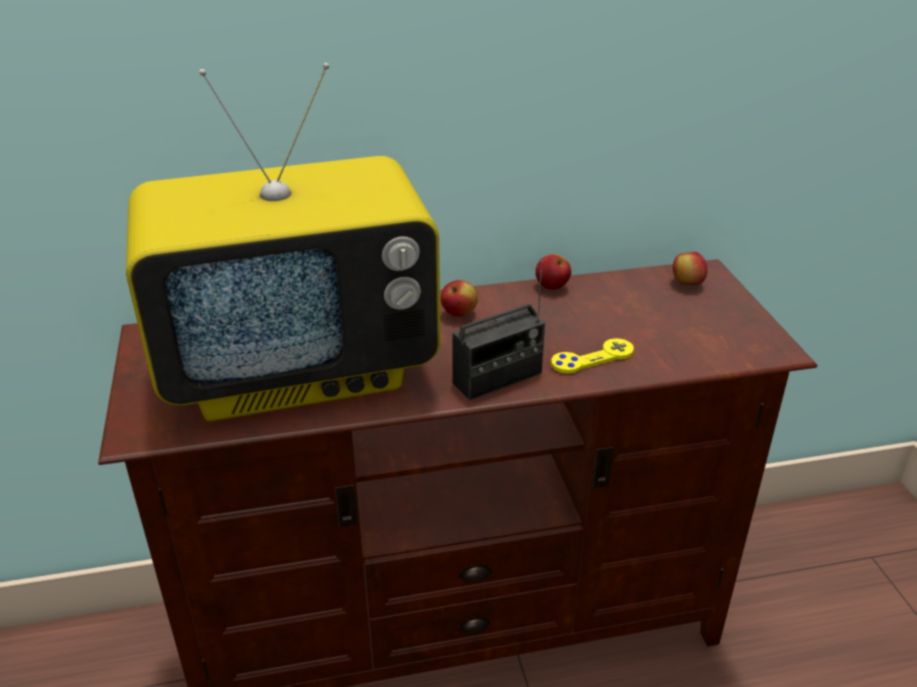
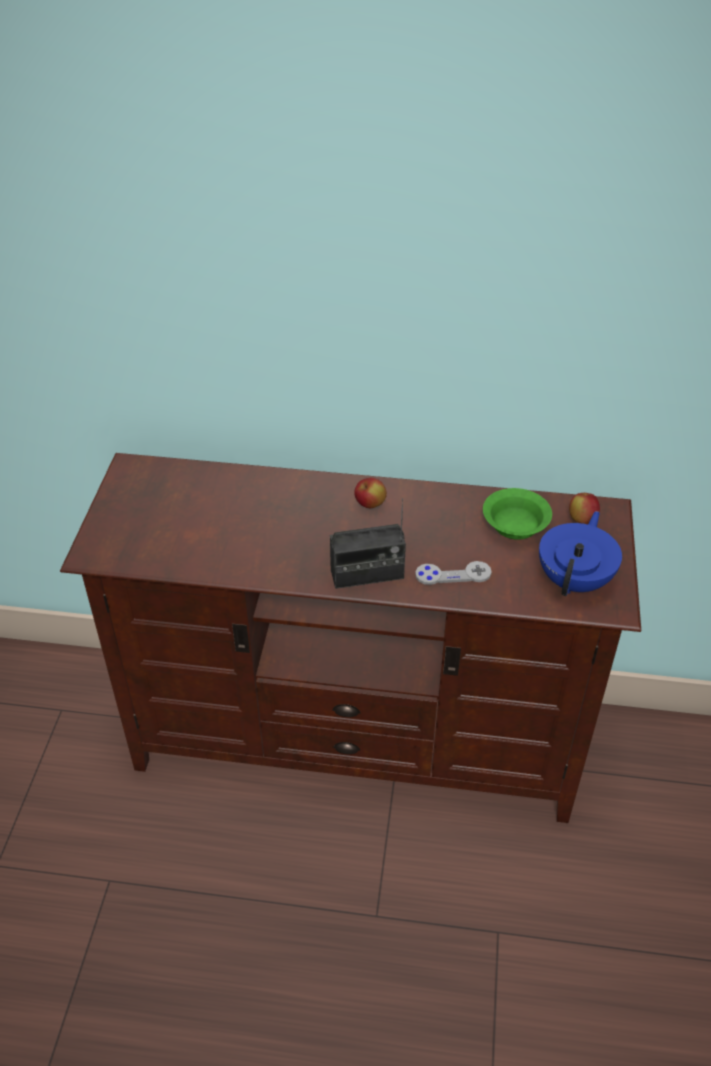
camera: 20 degrees right, 10 degrees up
(300, 369) = (224, 527): television -> none
(552, 287) = (462, 495): apple -> none
(592, 358) = (453, 574): yellow game controller -> grey game controller
(624, 300) = (515, 524): none -> green bowl
(720, 335) = (575, 580): none -> blue teapot

